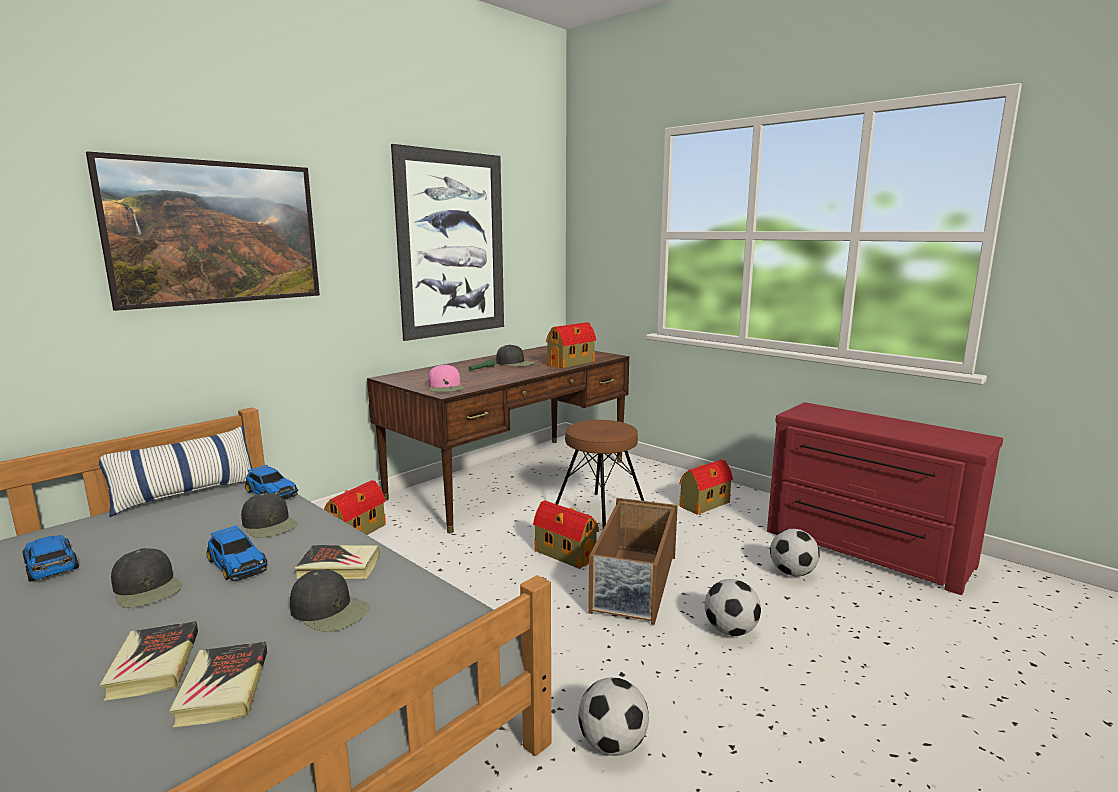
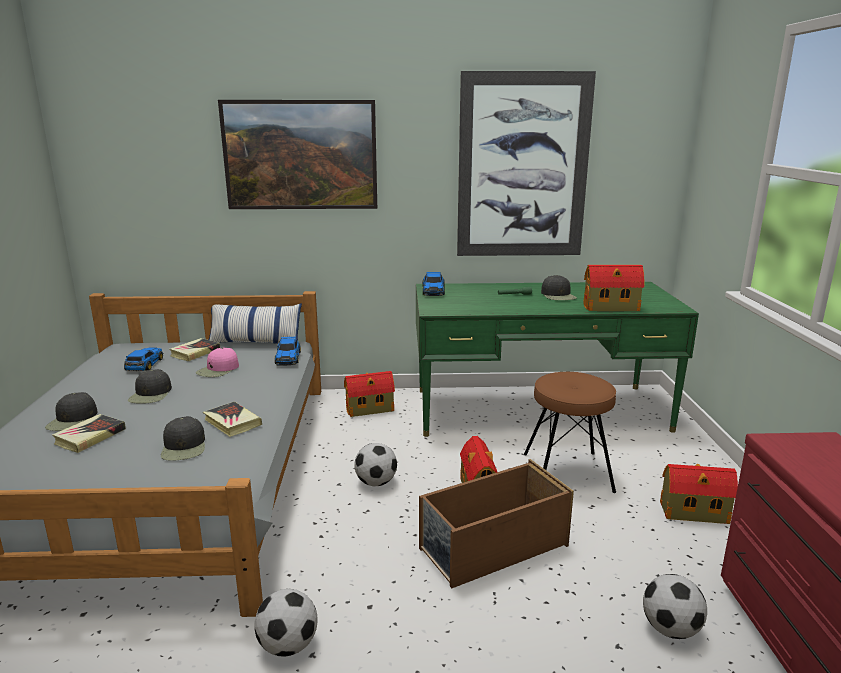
camera: 45 degrees right, 5 degrees up
(223, 689) = (87, 463): book -> book (195, 352)
(237, 564) = (200, 398): toy car -> toy car (433, 291)
(269, 524) = (251, 379): black cap -> black cap (73, 420)
(446, 387) = (446, 306): pink cap -> pink cap (218, 369)
(511, 479) = (538, 410): brown desk -> green desk
(730, 630) = (507, 635): football -> football (376, 482)

